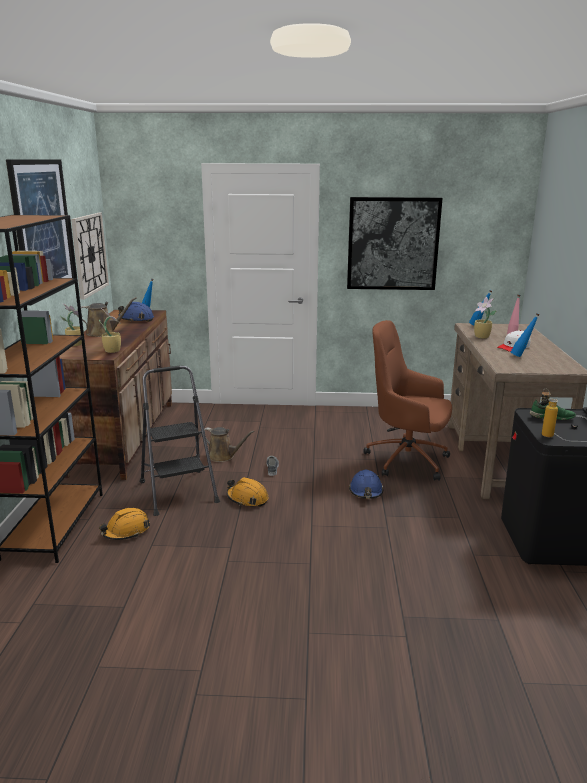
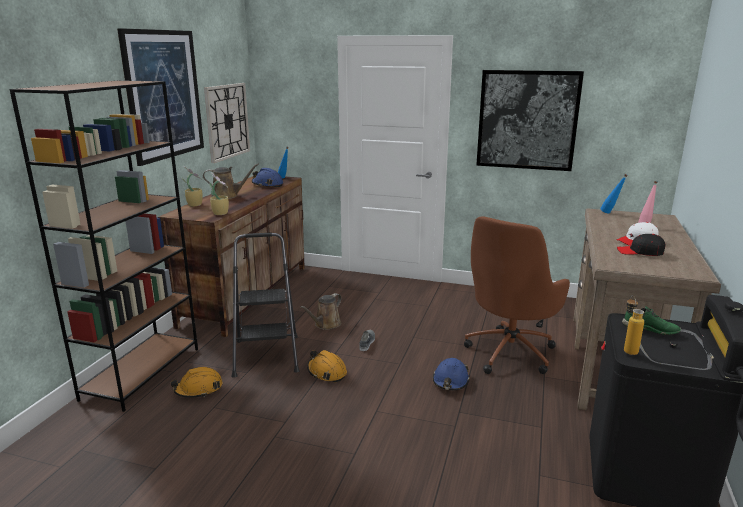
camera: 15 degrees right, 0 degrees up
(223, 456) = (326, 325): brown watering can -> brown watering can turned 90 degrees clockwise
(406, 461) = (509, 353): brown office chair -> brown office chair turned 90 degrees counterclockwise
(482, 337) = (606, 226): potted plant -> none
(521, 356) = (640, 252): blue bottle -> black cap

